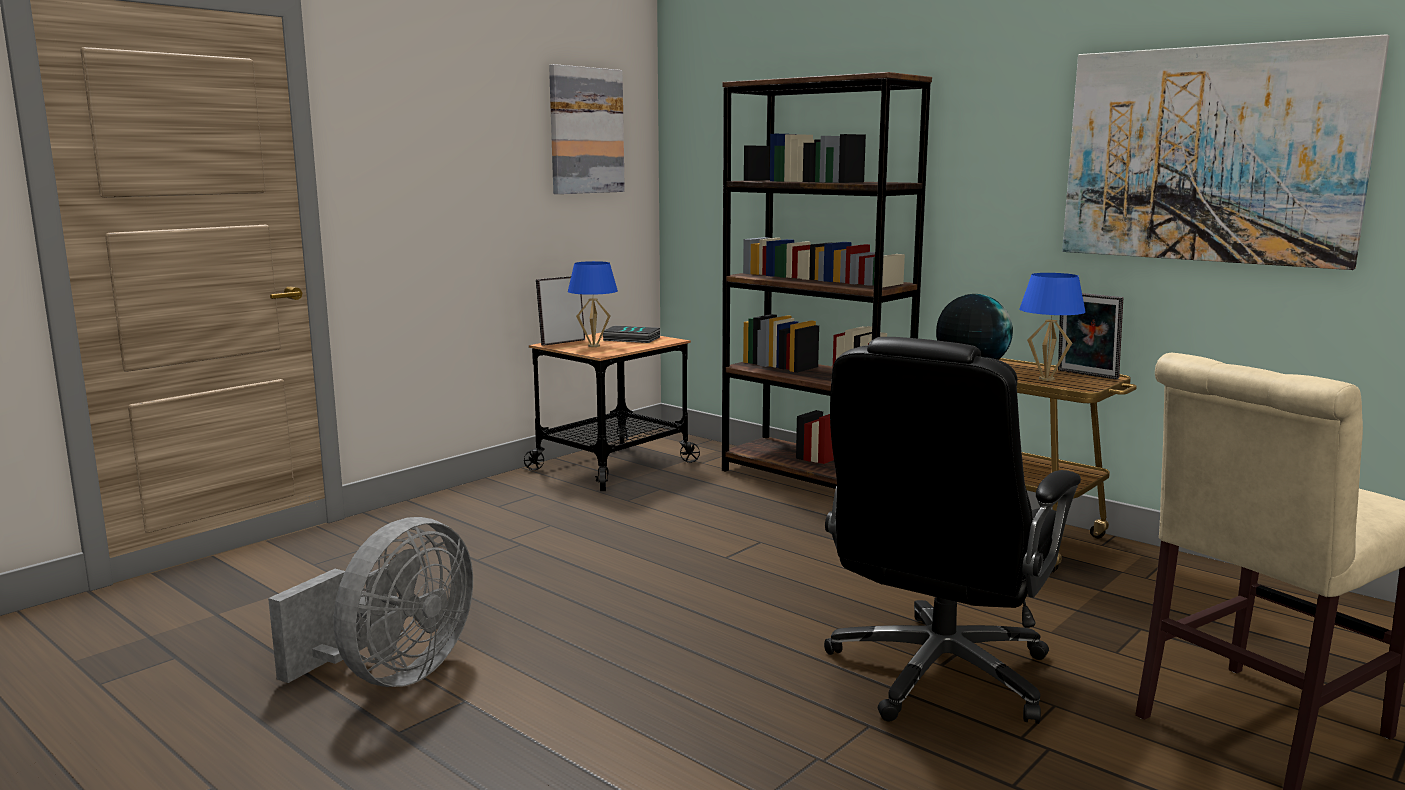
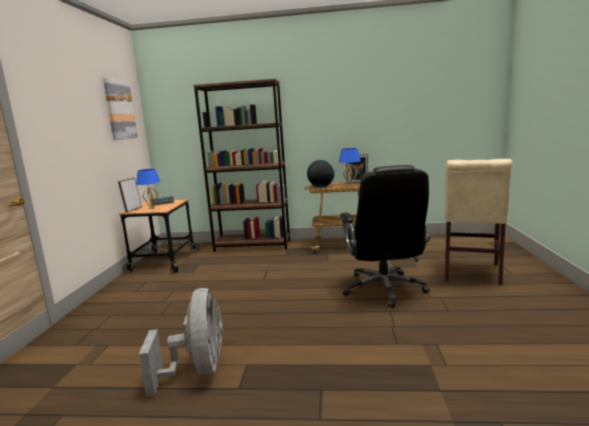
camera: 35 degrees left, 0 degrees up
(1209, 155) = (382, 104): picture -> none

